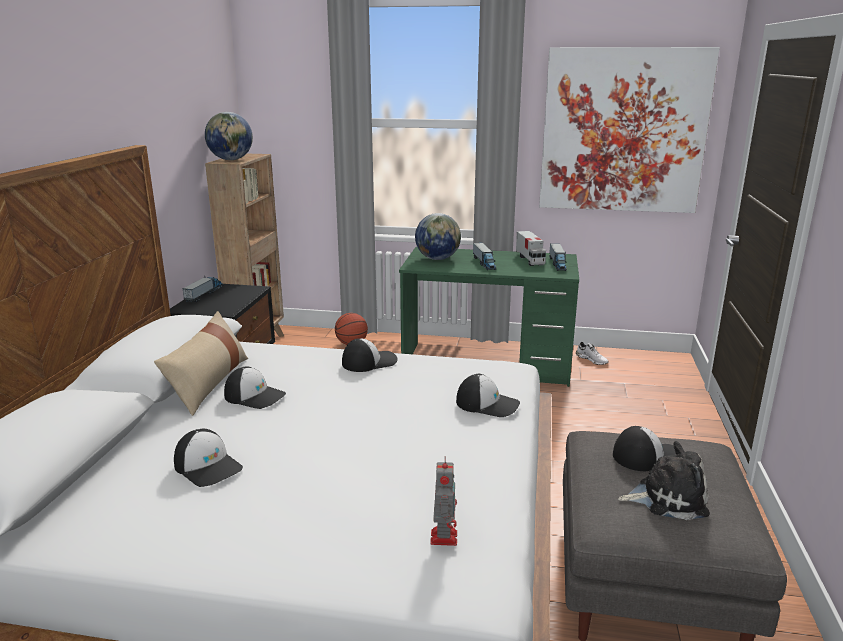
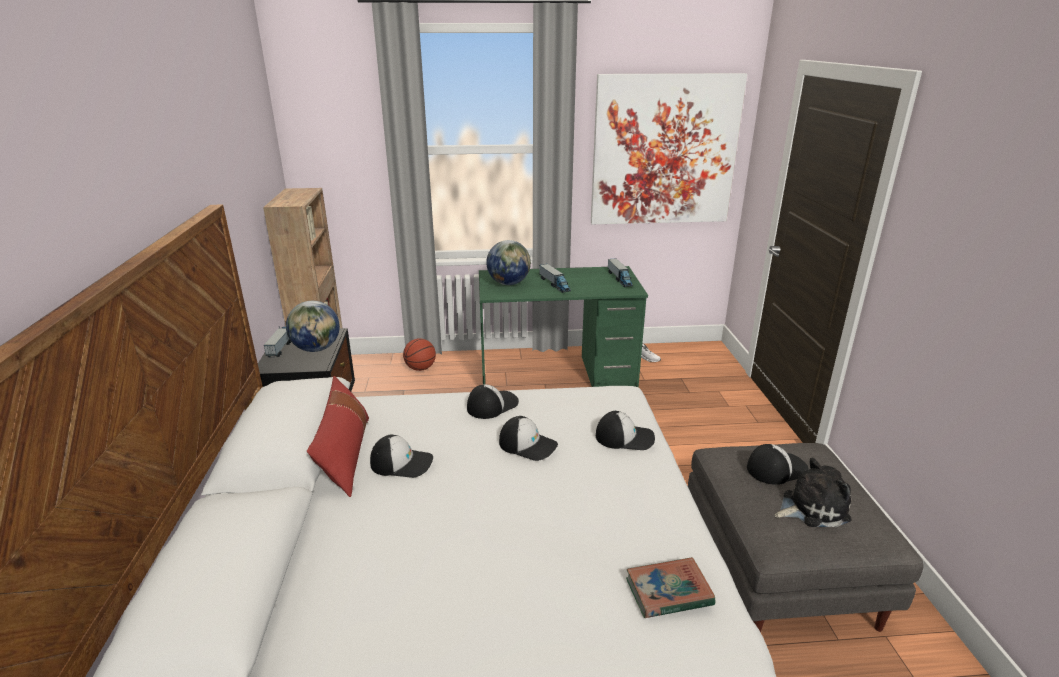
camera: 15 degrees left, 5 degrees up
(208, 466) = (403, 556): cap -> cap (528, 444)
(209, 383) = (345, 454): beige pillow -> red pillow
(231, 160) = (288, 200): globe -> globe (317, 349)
(444, 536) = (668, 592): toy robot -> book
(530, 259) = (592, 276): toy truck -> none

